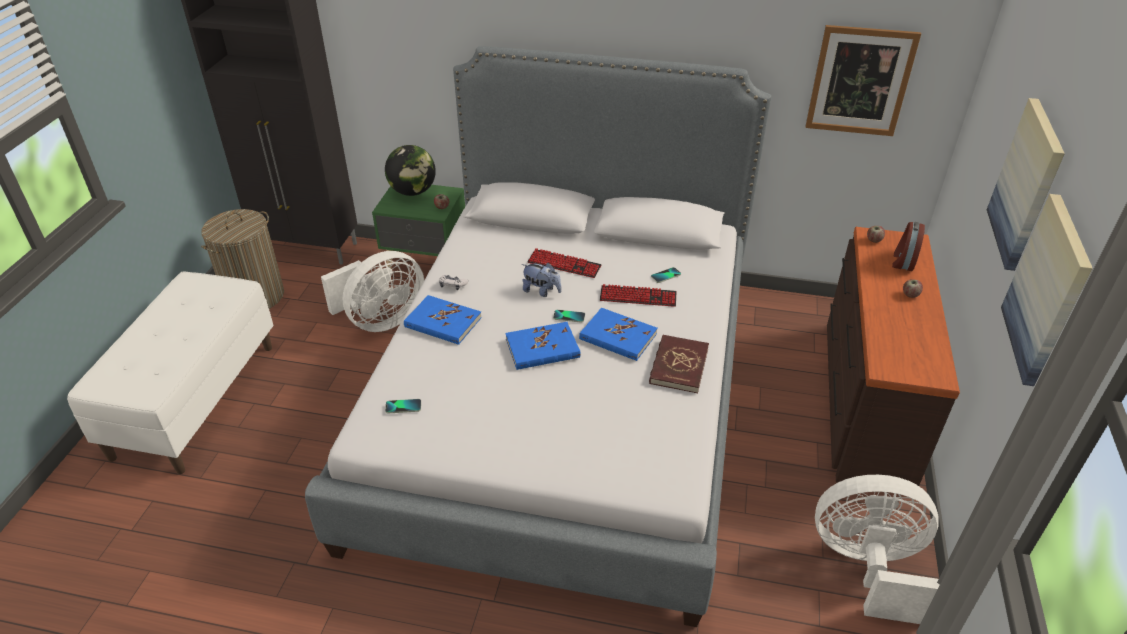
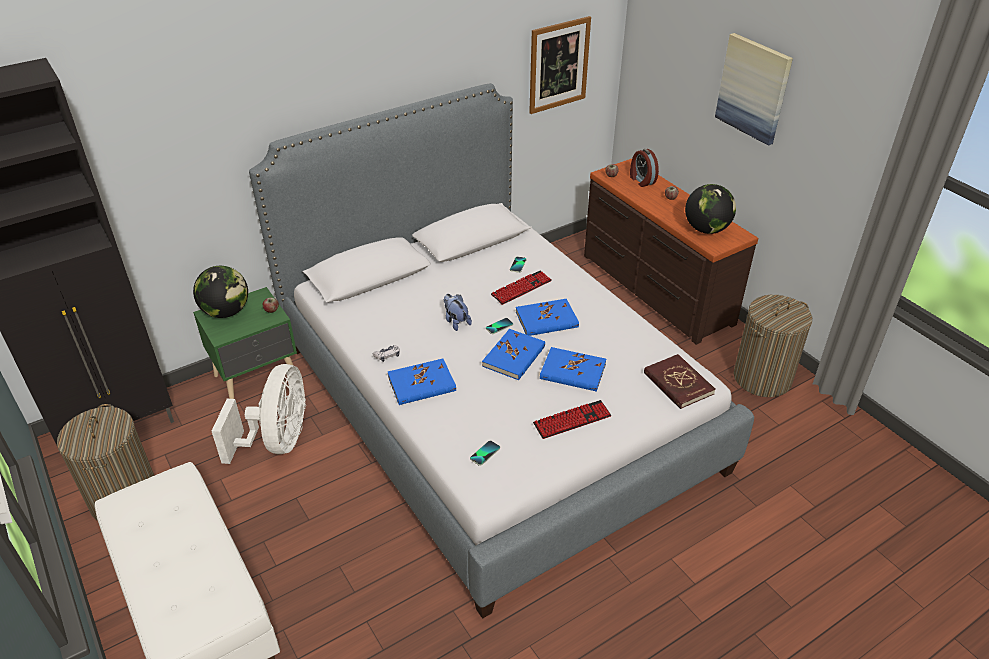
camera: 45 degrees left, 0 degrees up
(541, 291) = (456, 321): plush toy -> plush toy turned 105 degrees counterclockwise
(564, 264) = (444, 295): keyboard -> keyboard (572, 420)
(572, 395) = (573, 372): none -> blue book
(678, 366) = (604, 315): red book -> red book (678, 383)
(868, 567) = (762, 378): white fan -> laundry basket
(903, 347) = (706, 229): none -> globe
(1047, 290) = (824, 142): picture -> none

